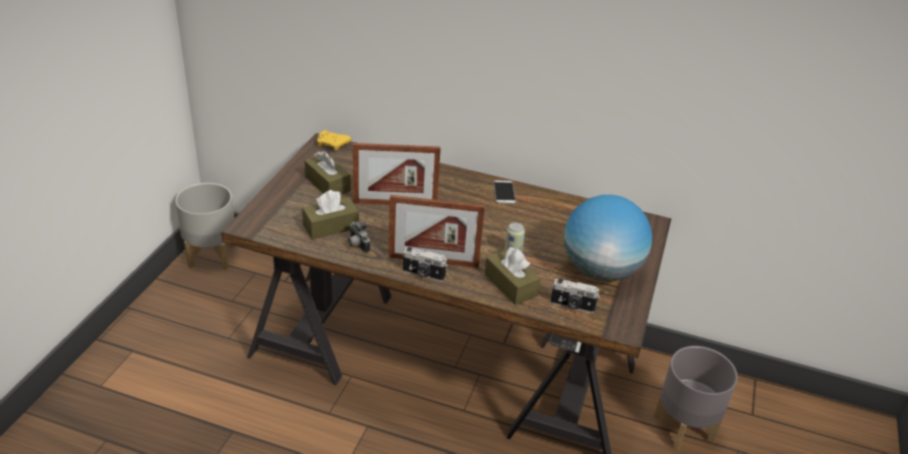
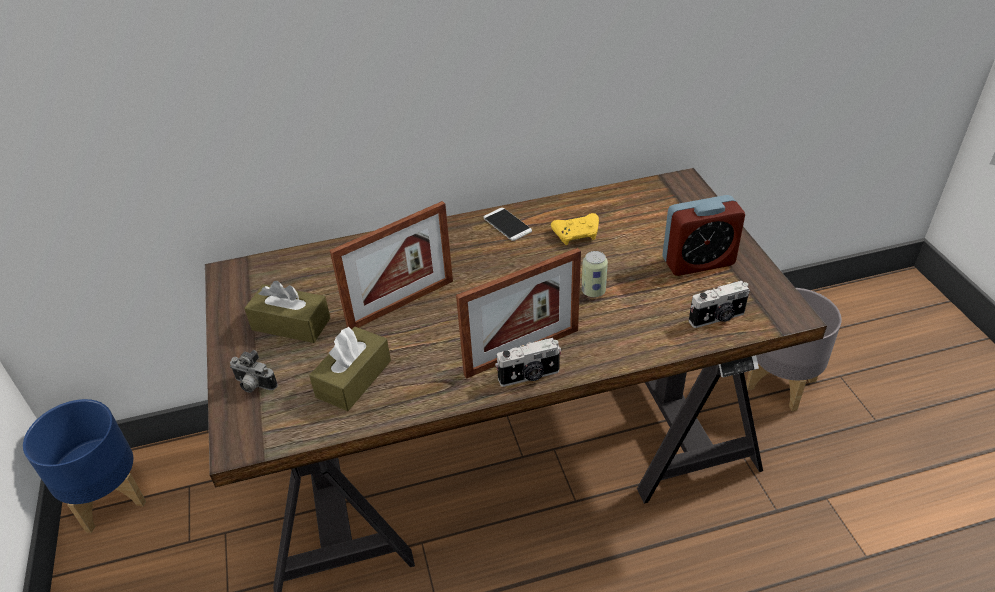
camera: 30 degrees left, 5 degrees up
(212, 256) = (108, 498): grey planter -> blue planter
(333, 145) = (244, 268): yellow game controller -> yellow game controller (577, 235)
(357, 245) = (412, 385): camera -> camera (253, 386)
(510, 285) = (633, 331): brown tissue box -> none
(600, 271) = (698, 262): globe -> alarm clock

